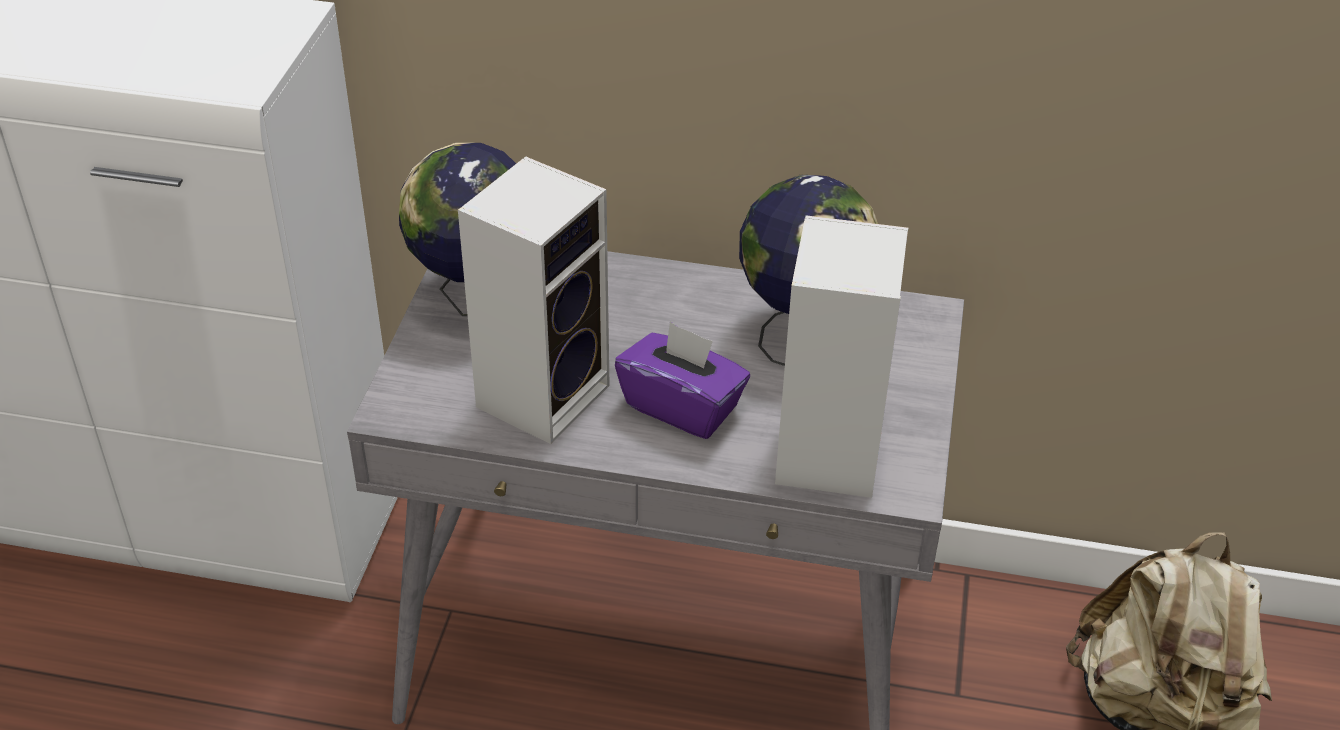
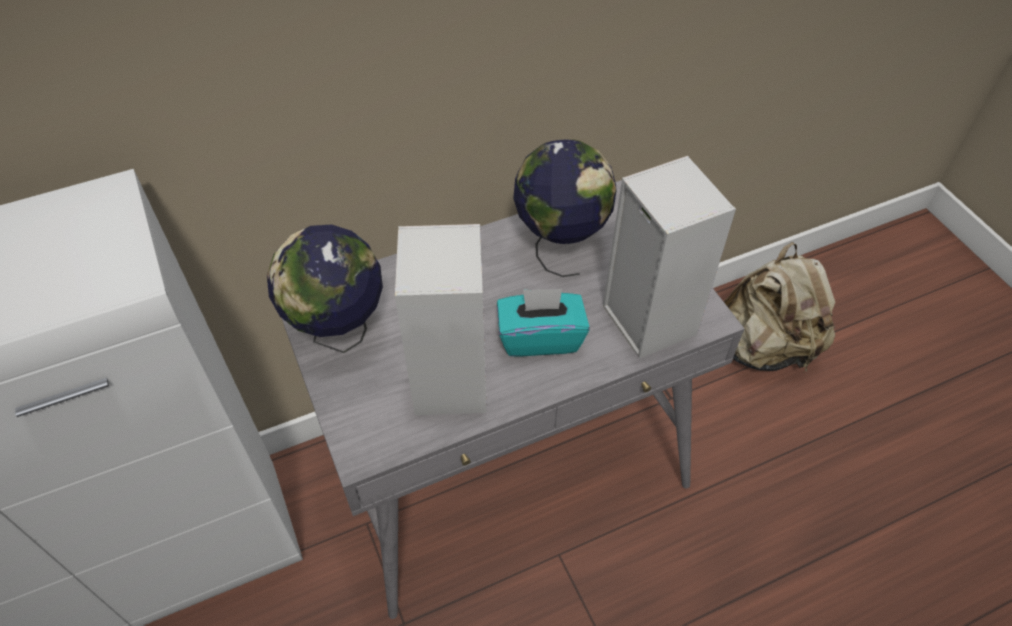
camera: 35 degrees left, 10 degrees up
(682, 406) = (540, 337): purple tissue box -> turquoise tissue box

